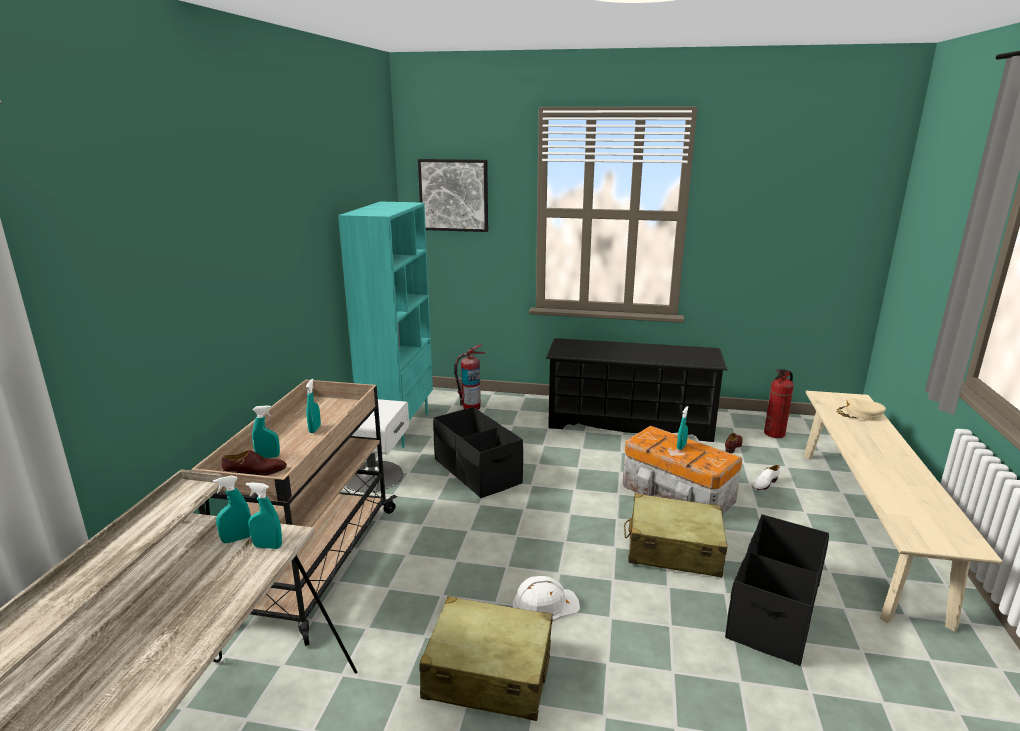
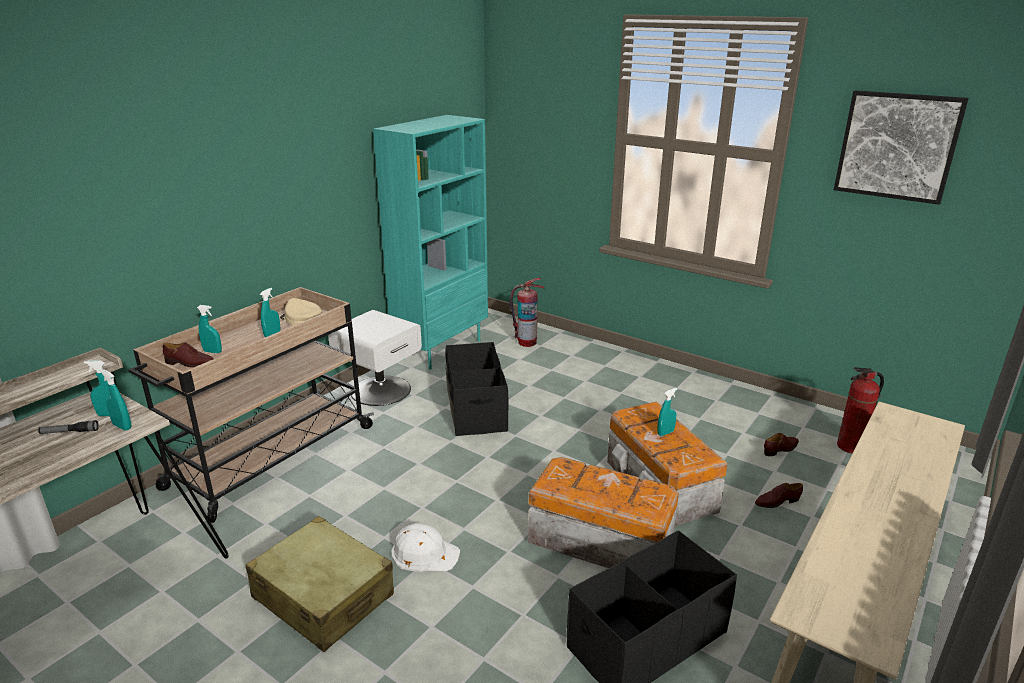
camera: 25 degrees right, 5 degrees up
(209, 568) = (69, 432): none -> flashlight
(454, 195) = (535, 111): picture -> picture (897, 146)
(630, 423) = (680, 394): black shoe rack -> none
(673, 549) = (599, 541): beige suitcase -> storage box
(764, 484) = (777, 501): white shoe -> brown shoe
(859, 414) = (918, 447): beige cap -> beige cap (301, 318)

